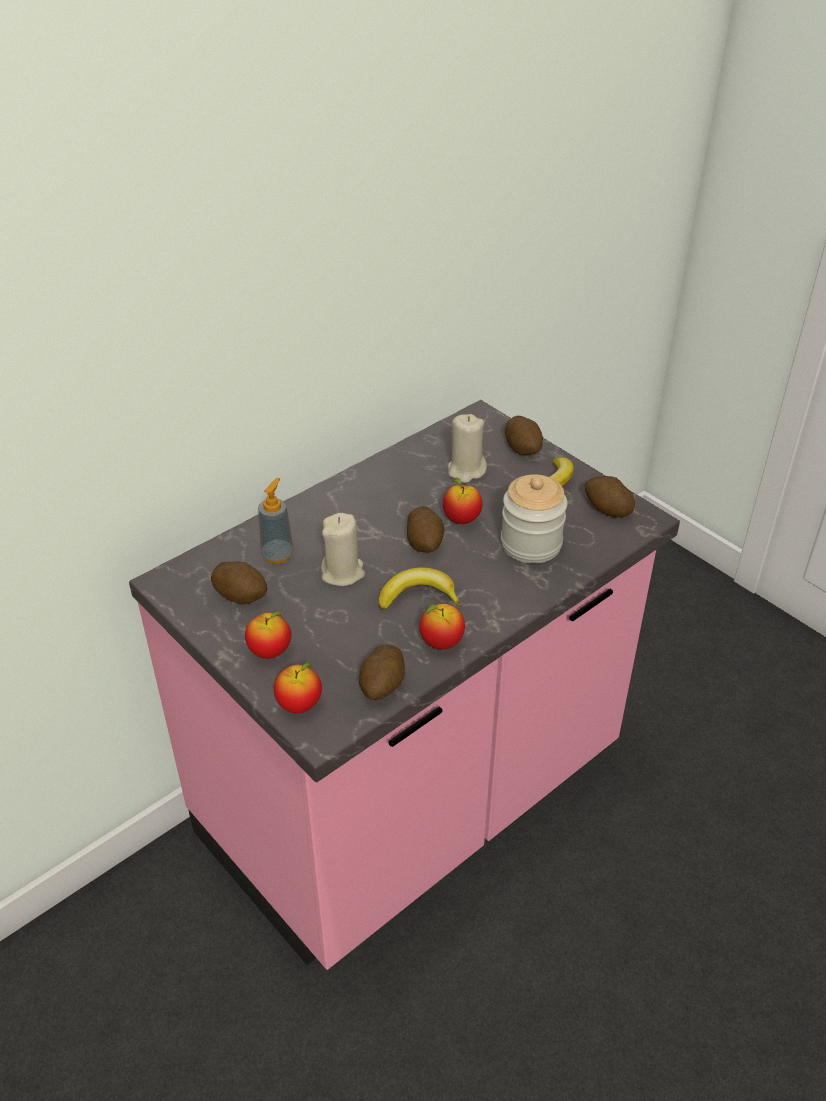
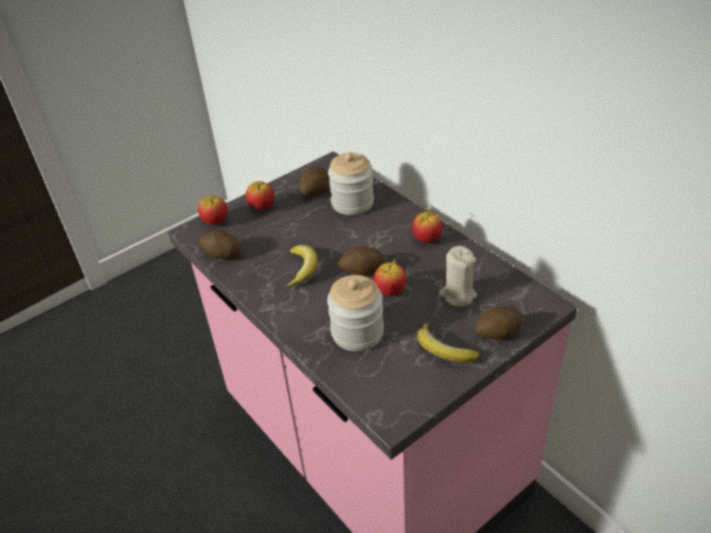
camera: 95 degrees right, 0 degrees up
(277, 554) = (352, 203): soap dispenser -> jar
(343, 572) = (331, 232): beige candle -> none
(441, 642) = (254, 280): apple -> apple (427, 239)
(607, 509) = (406, 389): potato -> none

